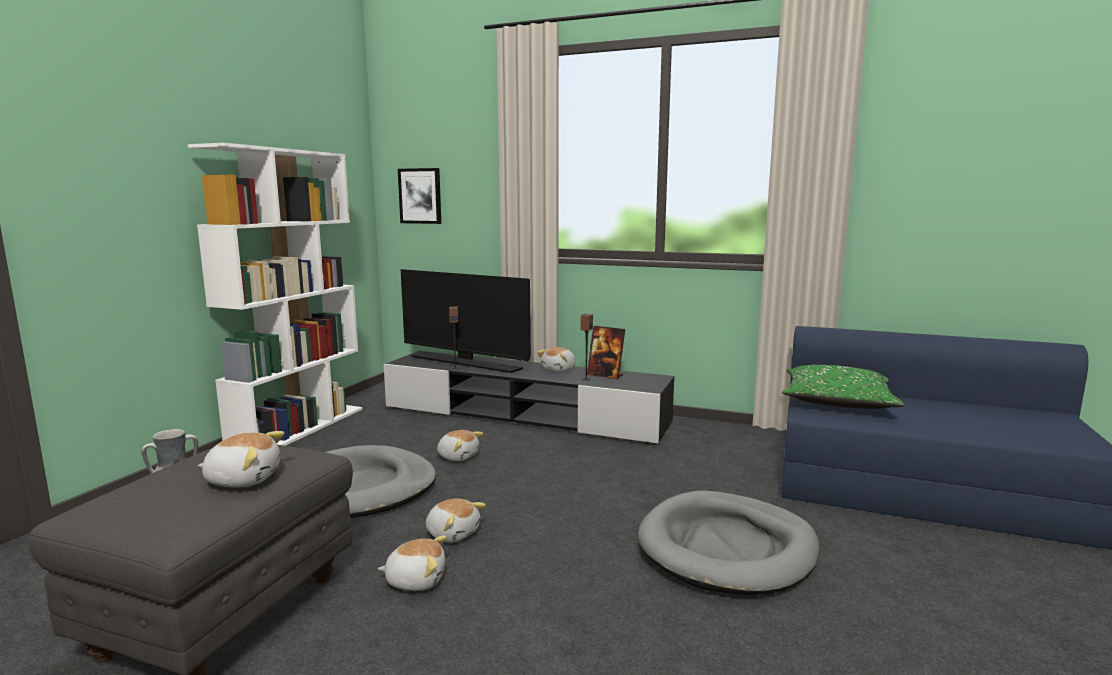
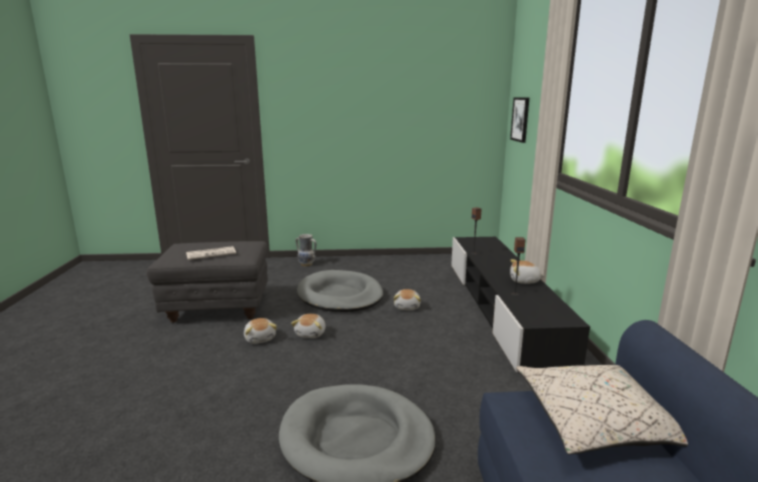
camera: 65 degrees right, 5 degrees up
(243, 479) = (211, 253): plush toy -> newspaper
(299, 428) = (396, 259): white bookcase -> none
(466, 363) = (490, 253): television -> none
(605, 375) = (538, 299): picture frame -> none
(837, 402) = (596, 421): green pillow -> beige pillow

